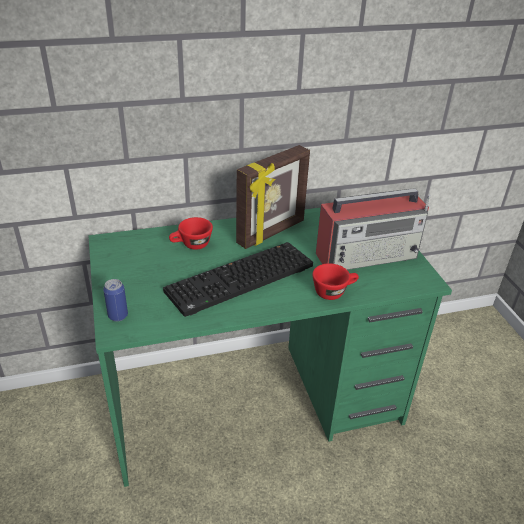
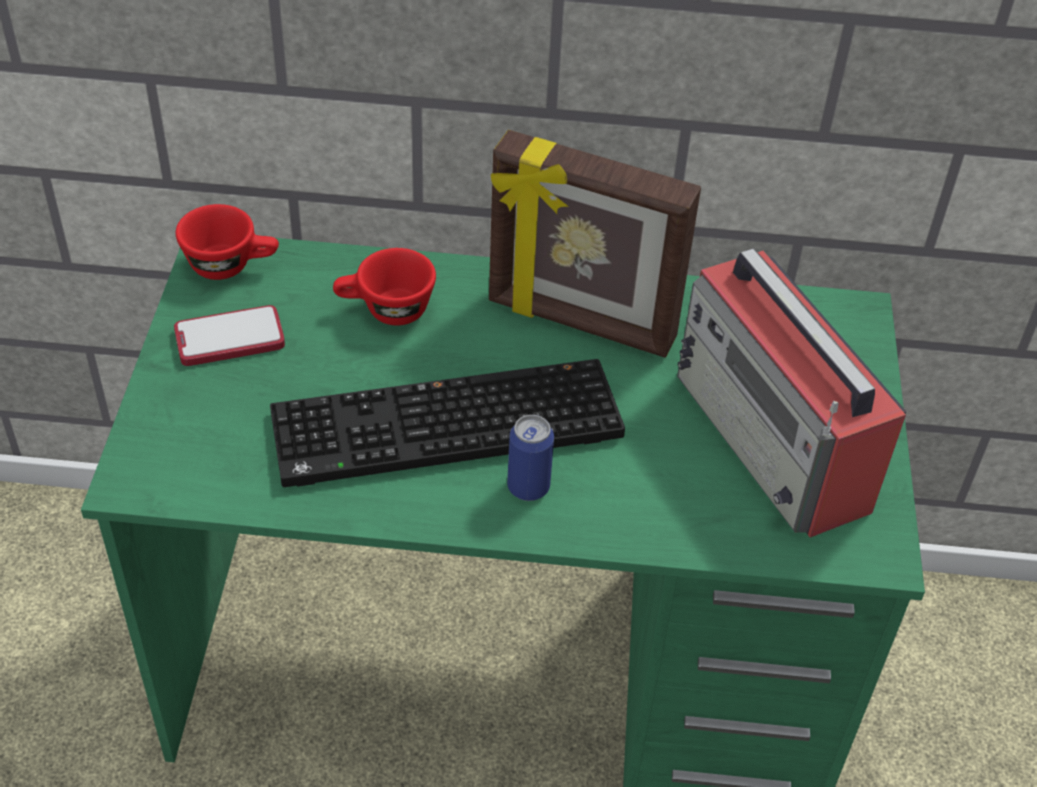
camera: 20 degrees right, 10 degrees up
(118, 316) = (155, 445): can -> can (528, 487)
(129, 269) = (230, 338): none -> phone
(271, 233) = (580, 322): picture frame -> picture frame turned 45 degrees clockwise
(333, 291) = (637, 516): red cup -> red cup (231, 265)
(368, 255) = (773, 442): radio -> radio turned 60 degrees clockwise

